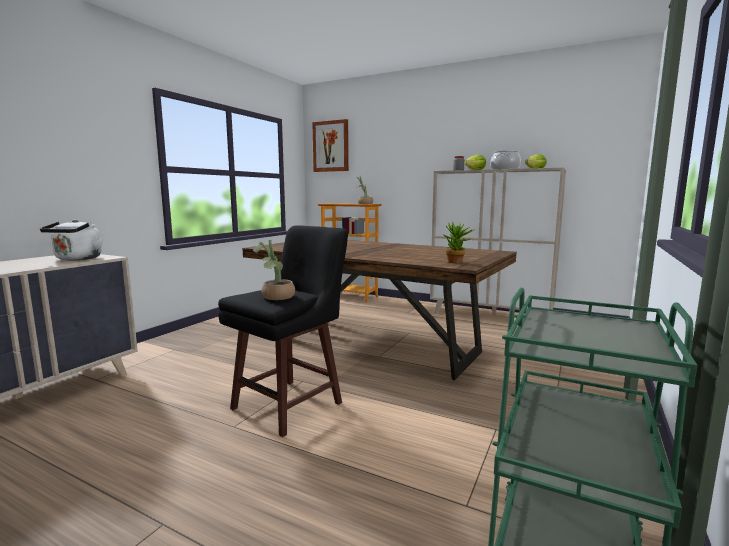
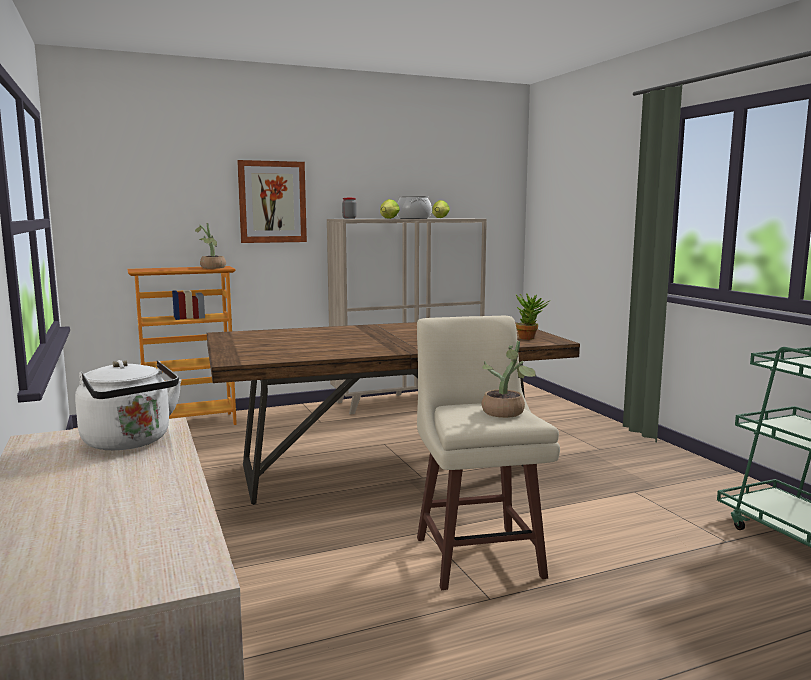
camera: 50 degrees left, 0 degrees up
(290, 405) = (478, 555): black stool -> beige stool
(331, 146) = (114, 167): picture -> picture (272, 202)

